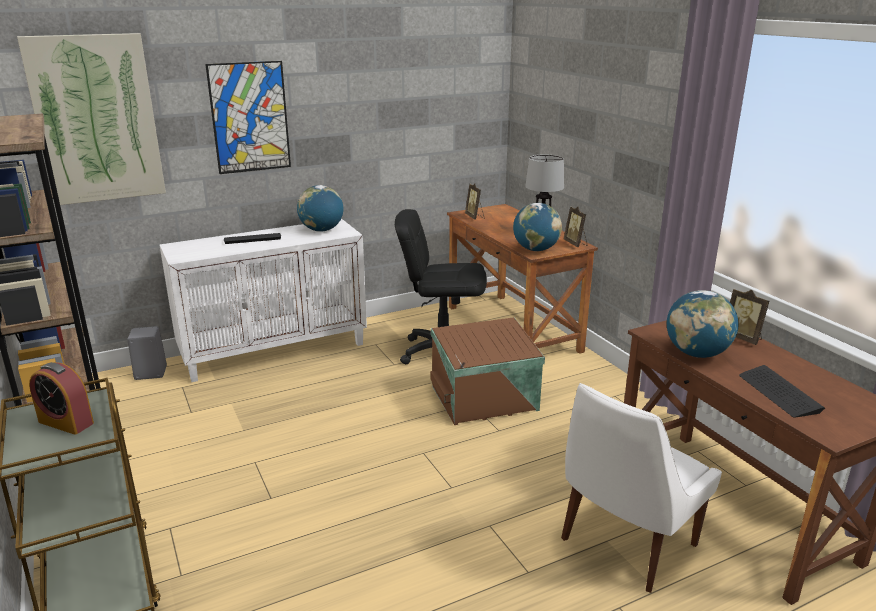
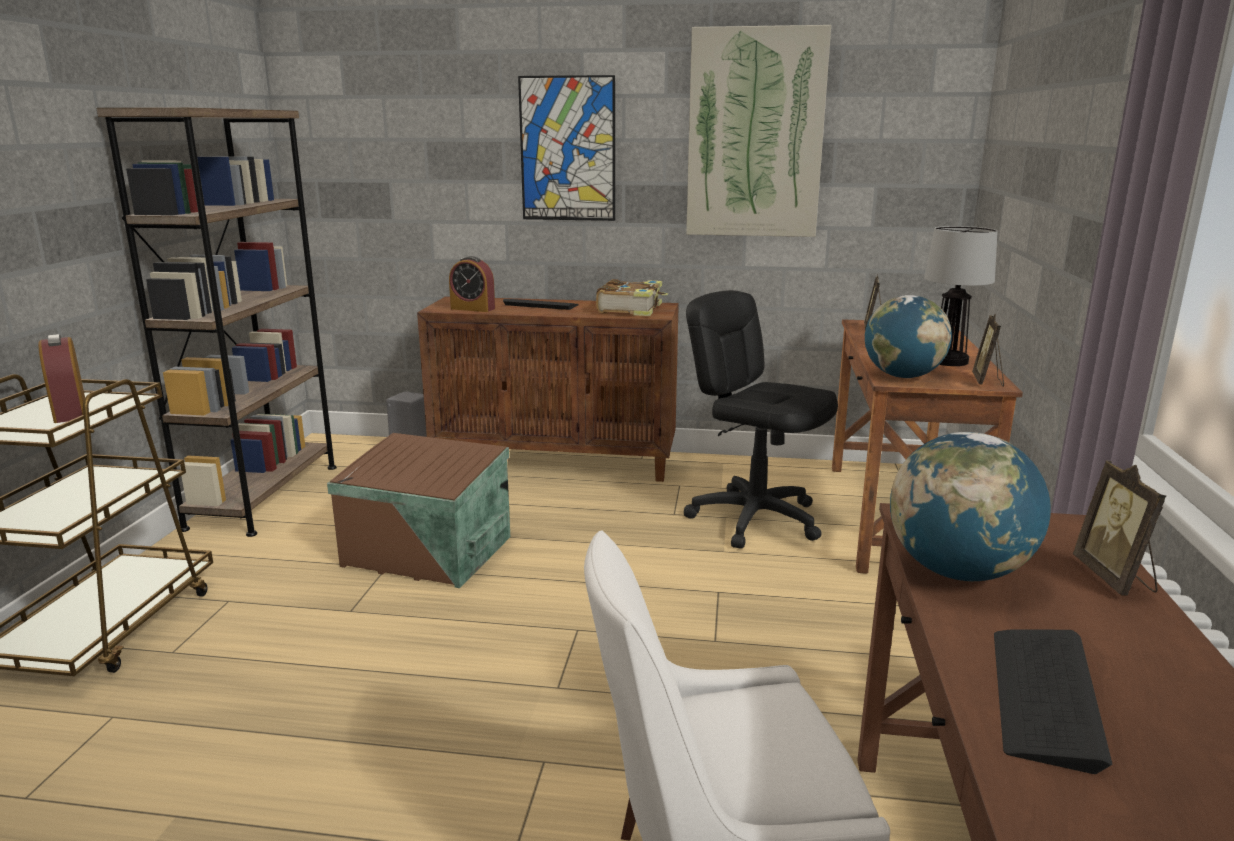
camera: 35 degrees right, 5 degrees down
(96, 119) = (394, 137): picture -> picture (755, 134)
(207, 252) = (473, 308): none -> alarm clock
(275, 351) = (556, 461): white cabinet -> brown cabinet
(321, 230) = (631, 309): globe -> book
(486, 399) = (746, 594): brown storage box -> brown storage box (428, 552)

